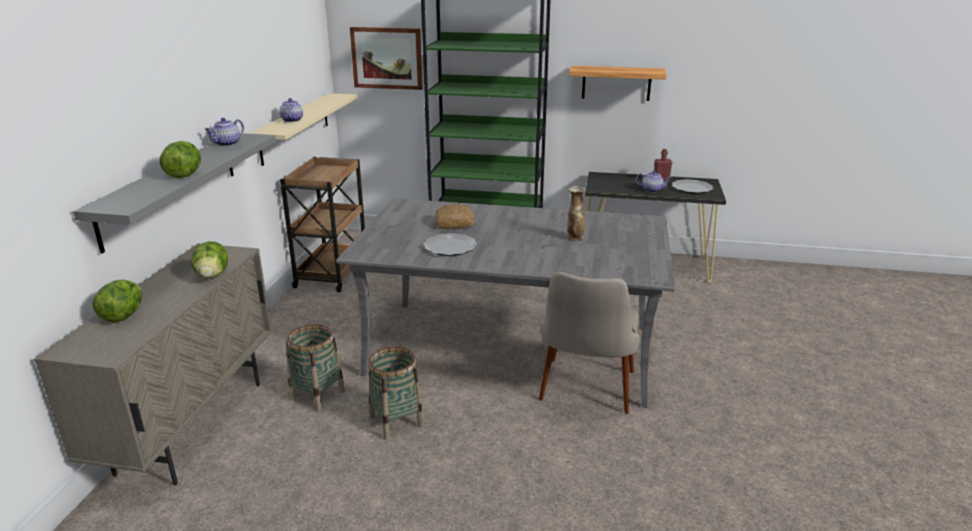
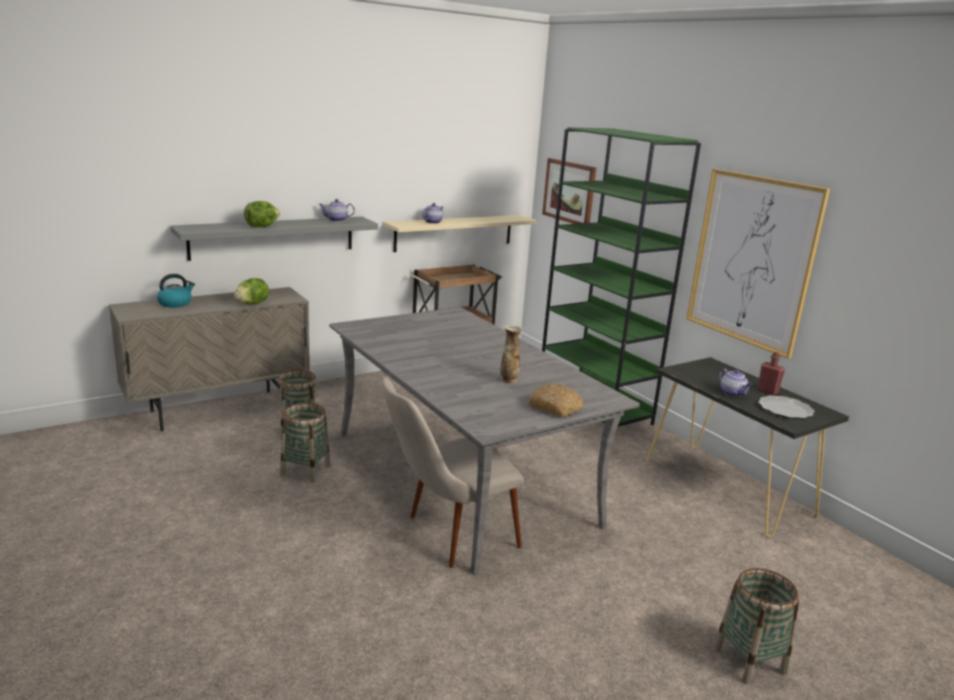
camera: 45 degrees right, 5 degrees down
(123, 316) = (175, 303): lettuce -> kettle
(449, 247) = (408, 346): plate -> none
(455, 223) = (453, 336): bread -> bread (556, 408)
(616, 83) = (752, 260): shelf -> picture
(818, 354) = (749, 660): none -> basket

